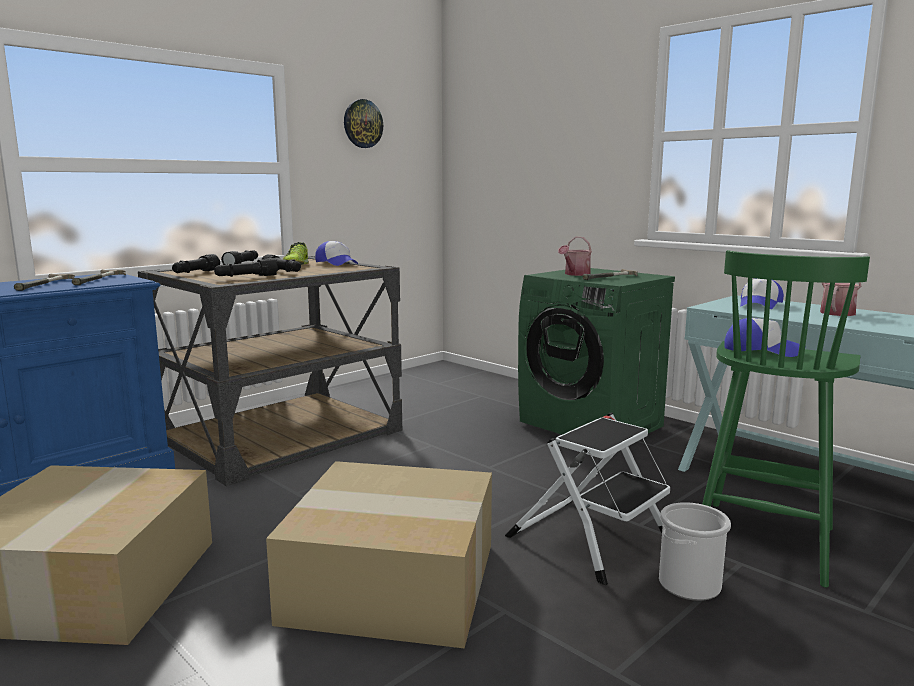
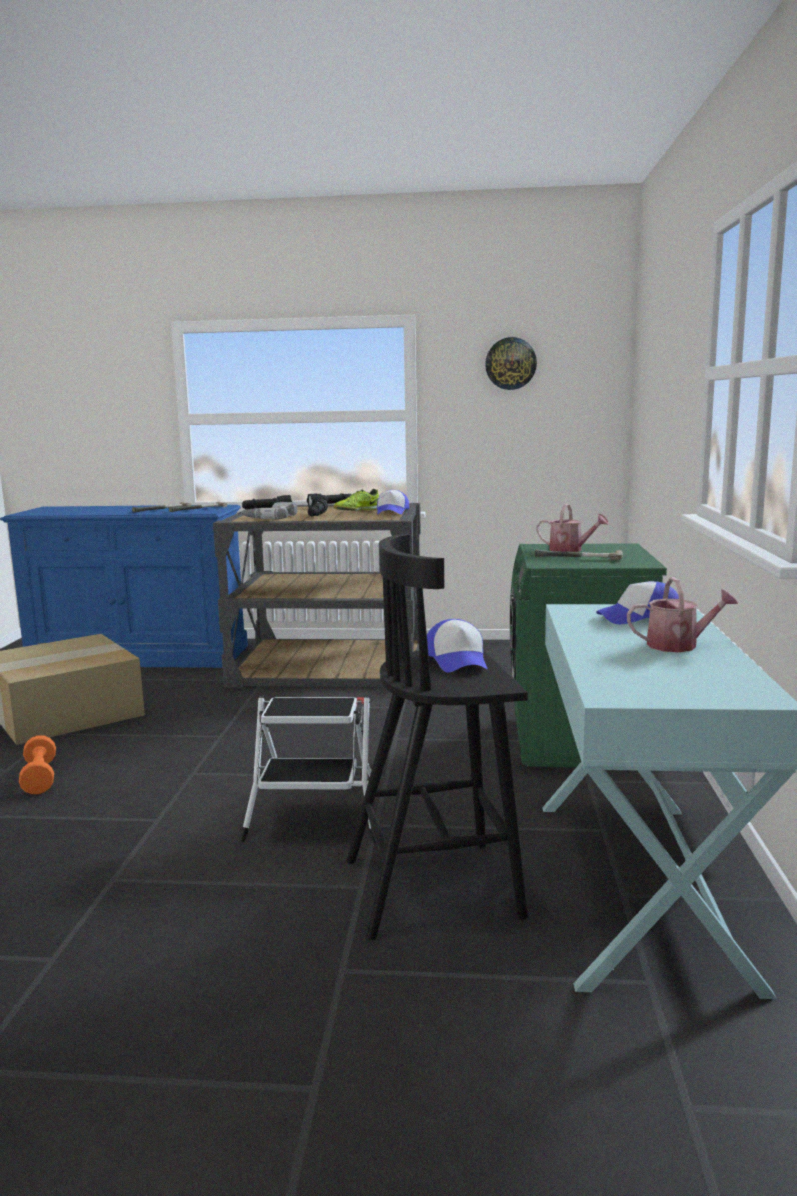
camera: 50 degrees right, 0 degrees up
(246, 277) = (271, 517): black flashlight -> power drill
(275, 653) = (40, 778): none -> orange dumbbell
(388, 583) = (153, 775): cardboard box -> none
(575, 274) = (570, 550): watering can -> watering can turned 150 degrees counterclockwise
(689, 585) = (284, 873): bucket -> none
(764, 537) = (438, 886): green stool -> black stool

